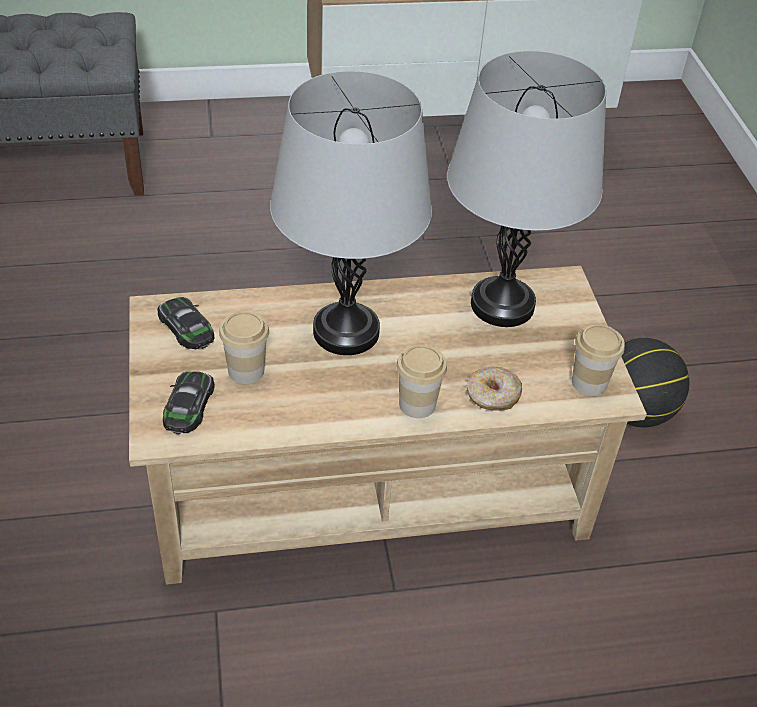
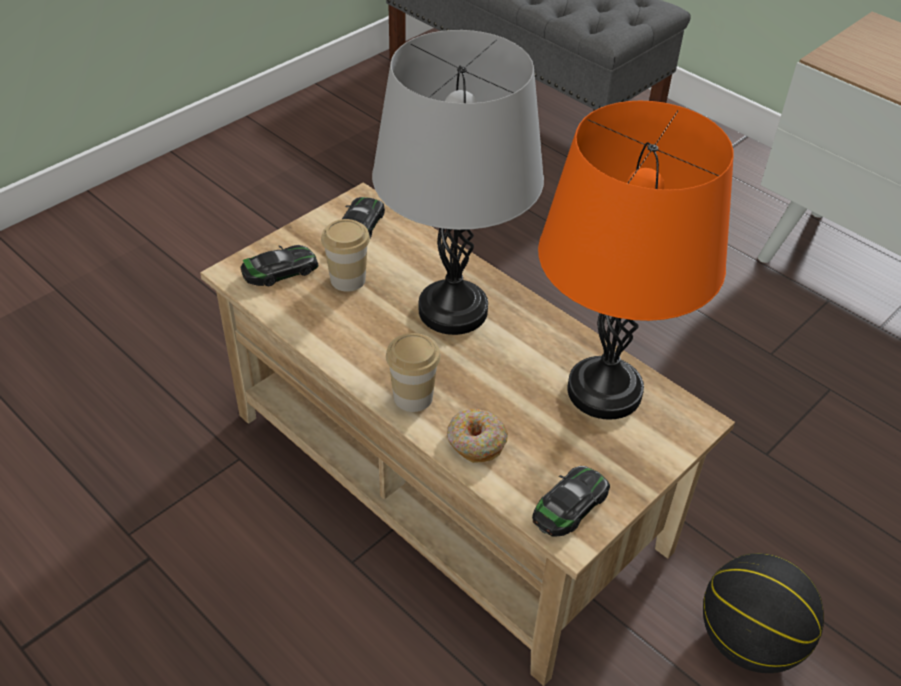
camera: 55 degrees right, 0 degrees up
(502, 305) = (604, 391): grey table lamp -> orange table lamp
(589, 382) = (570, 506): cup -> toy car

